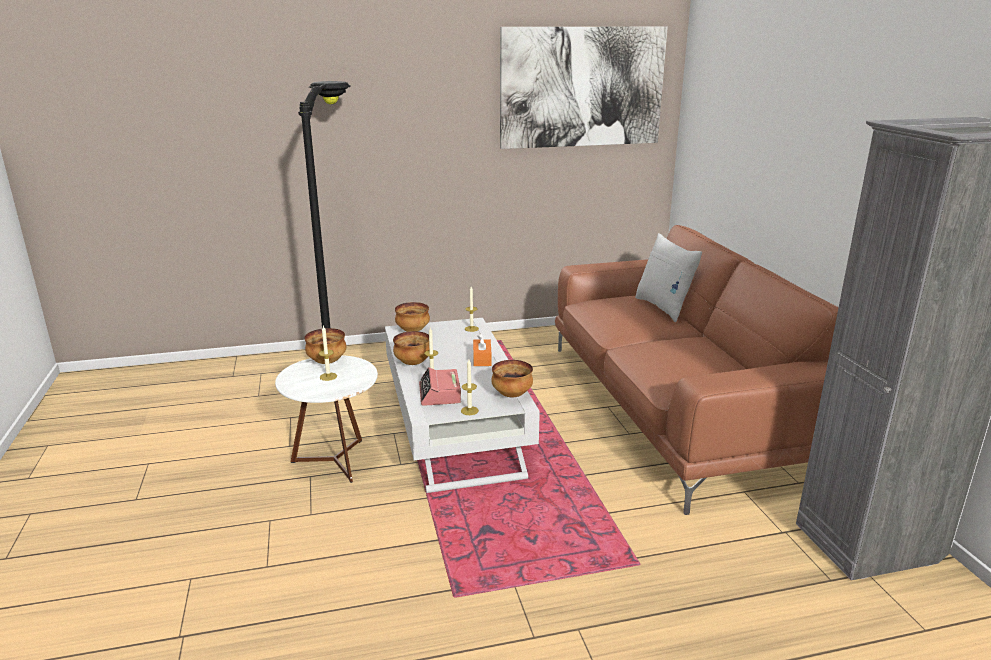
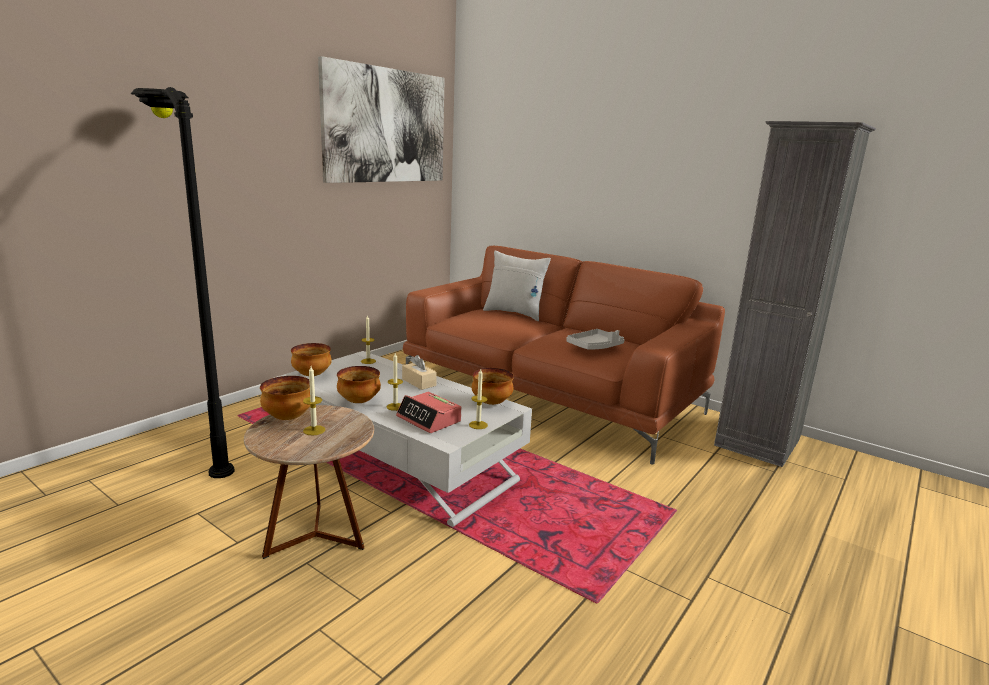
camera: 40 degrees left, 5 degrees down
(335, 461) = (316, 536): white side table -> brown side table
(482, 359) = (419, 382): orange tissue box -> beige tissue box
(682, 365) = (595, 347): none -> grey tray

